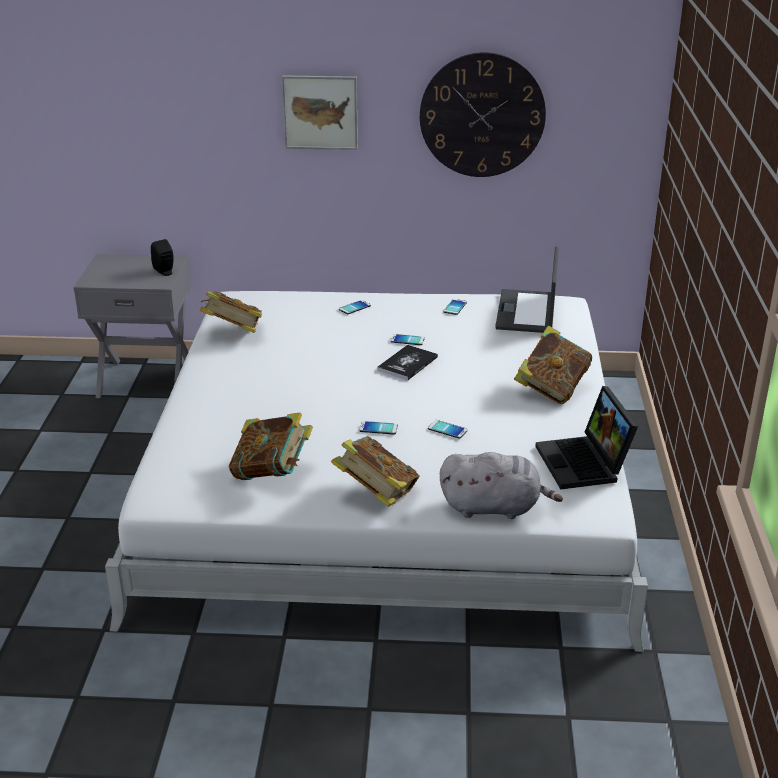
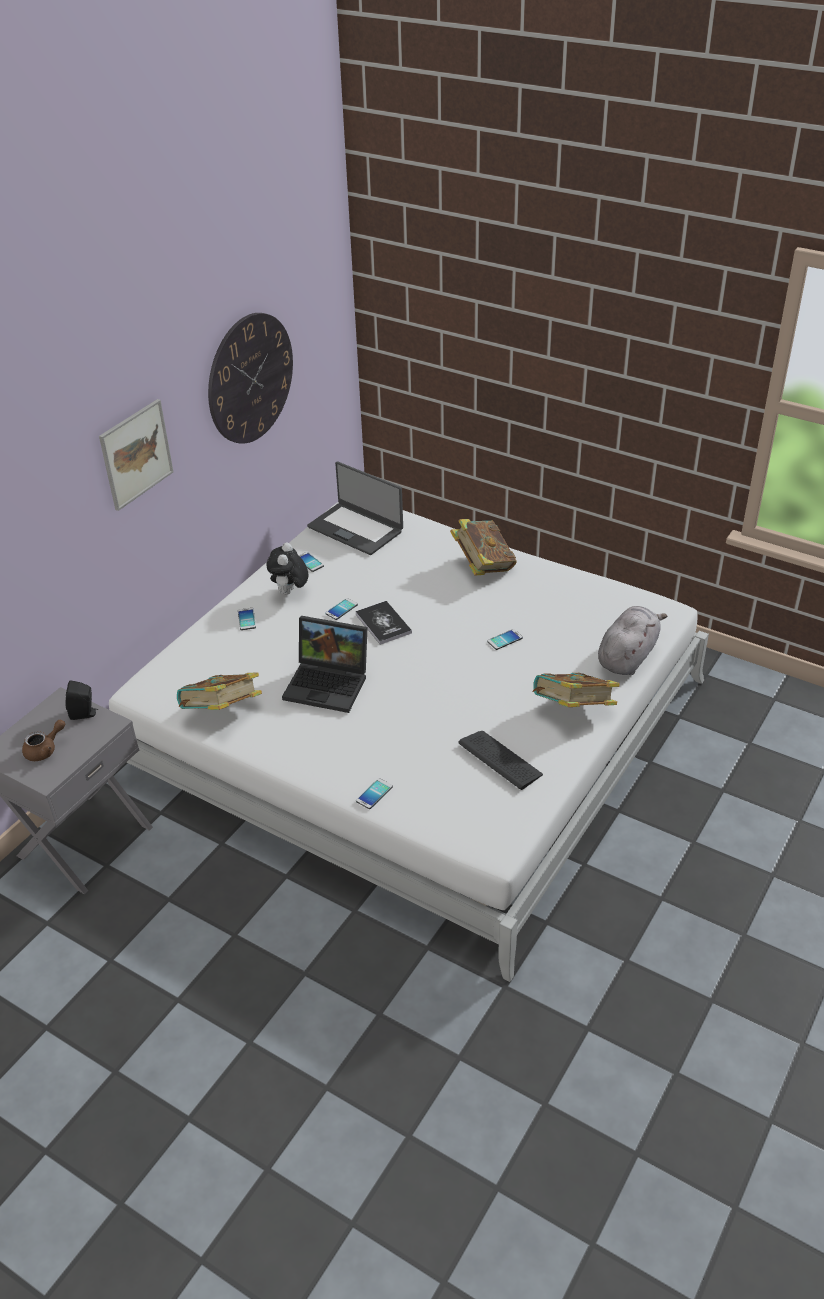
camera: 60 degrees left, 10 degrees up
(118, 272) = (45, 750): none -> brown teapot
(272, 473) = (500, 760): book -> keyboard
(378, 428) = (476, 676): phone -> phone (374, 794)
(406, 313) = (290, 593): none -> plush toy
(585, 464) = (599, 592): laptop -> laptop (329, 683)

